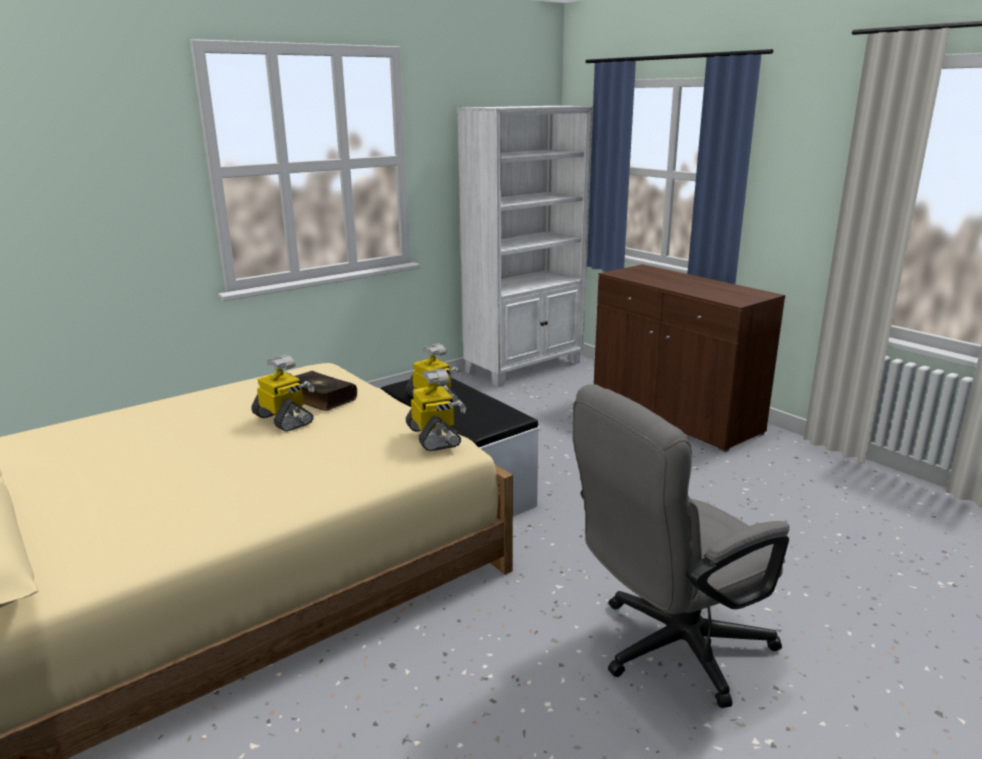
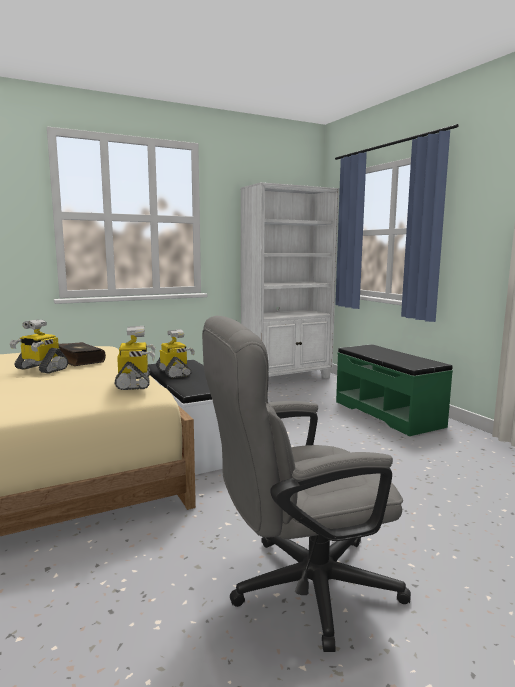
camera: 10 degrees right, 10 degrees down
(284, 419) = (40, 369): toy robot -> toy robot turned 150 degrees clockwise
(674, 415) = (388, 413): brown cabinet -> green bench

